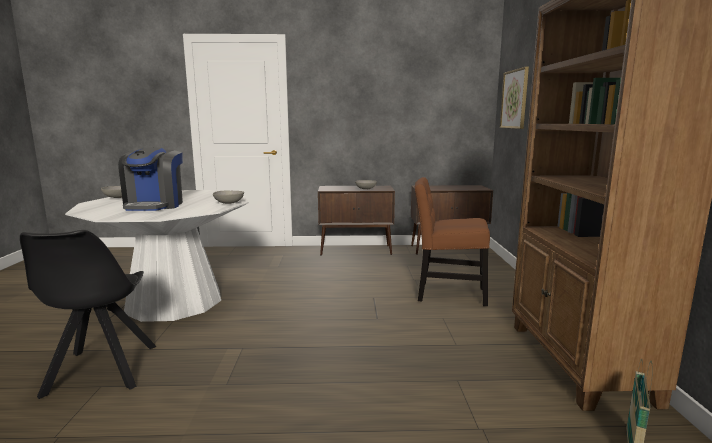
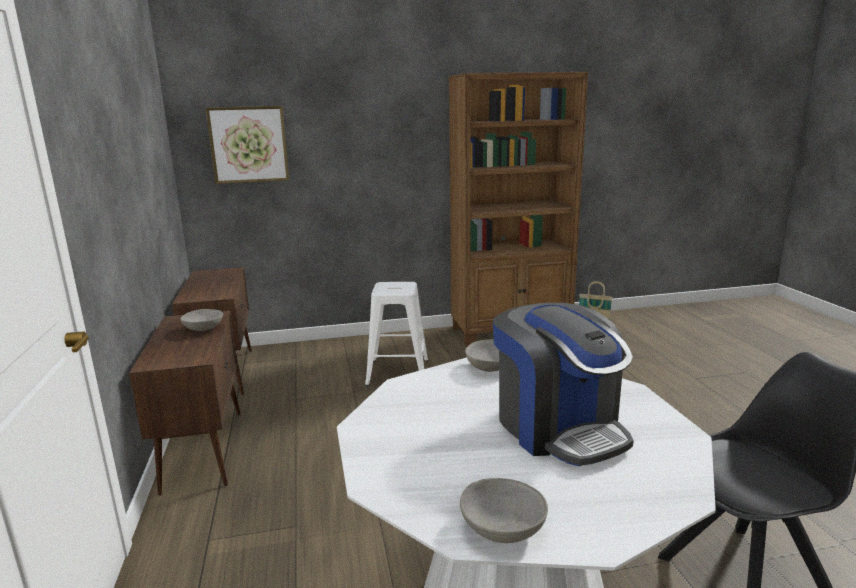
camera: 100 degrees left, 5 degrees up
(155, 205) = (558, 427): coffee machine -> coffee machine turned 75 degrees clockwise
(447, 293) = (397, 372): brown chair -> white stool

